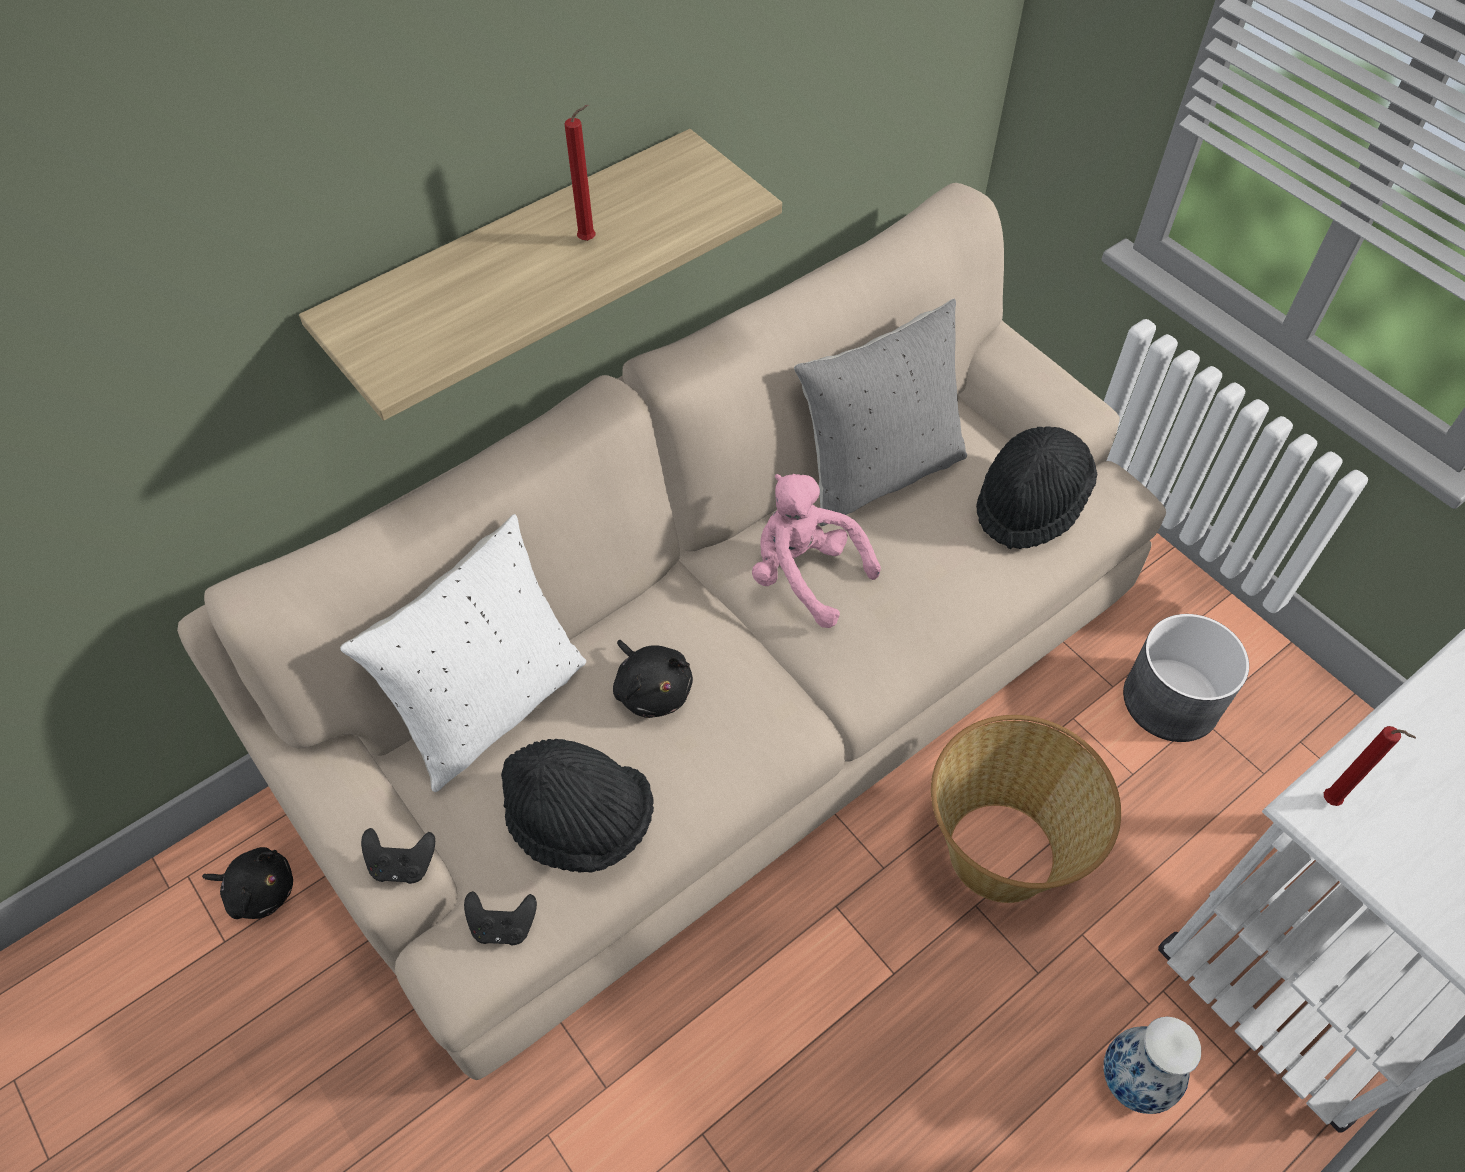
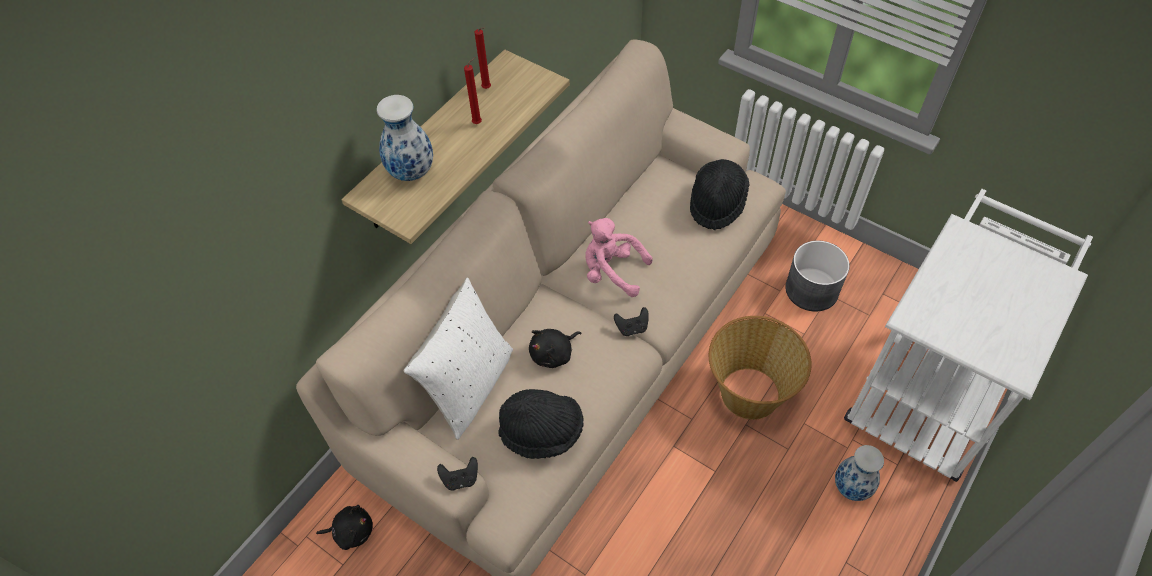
camera: 15 degrees left, 0 degrees up
(438, 297) = (412, 172): none -> vase
(503, 926) = (520, 497): black game controller -> black game controller (632, 328)
(652, 689) = (553, 354): black plush toy -> black plush toy turned 105 degrees clockwise
(878, 472) = (631, 206): grey pillow -> none
(1332, 803) = (916, 313): red candle -> red candle (487, 89)

